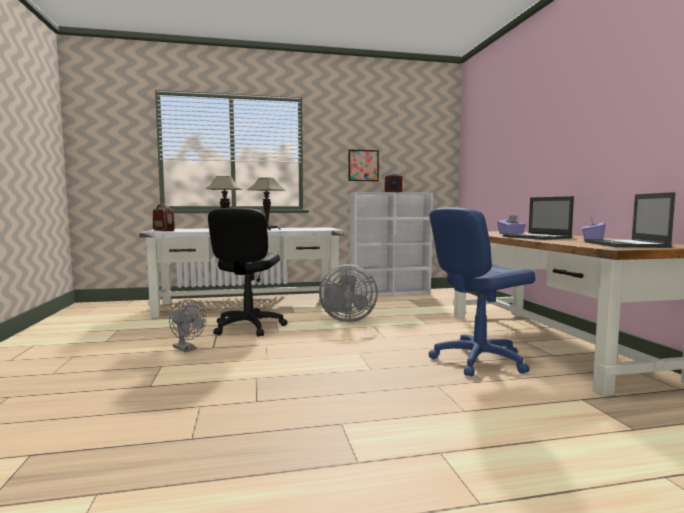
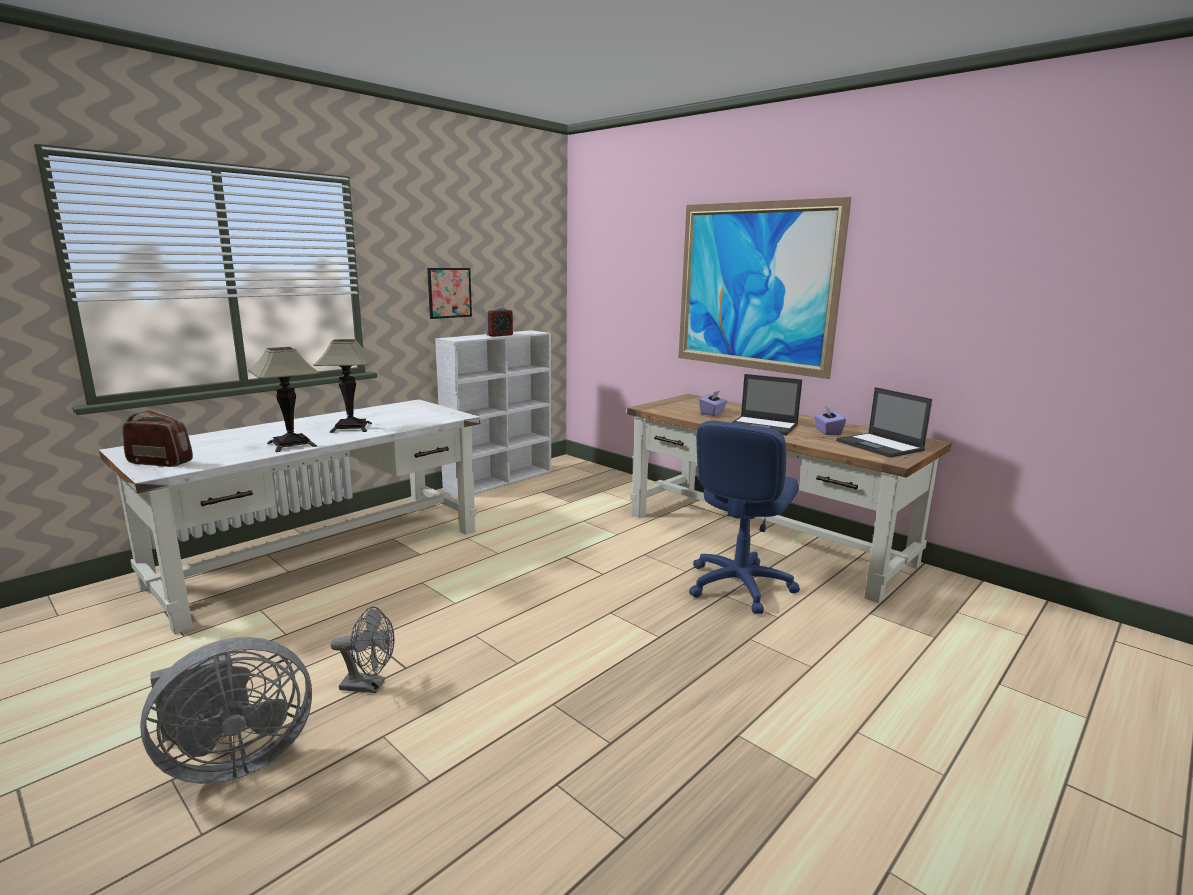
camera: 35 degrees left, 10 degrees up
(248, 327) = (396, 606): black office chair -> none
(346, 320) = (515, 552): grey fan -> grey fan (233, 761)
(562, 134) = (754, 287): none -> picture

